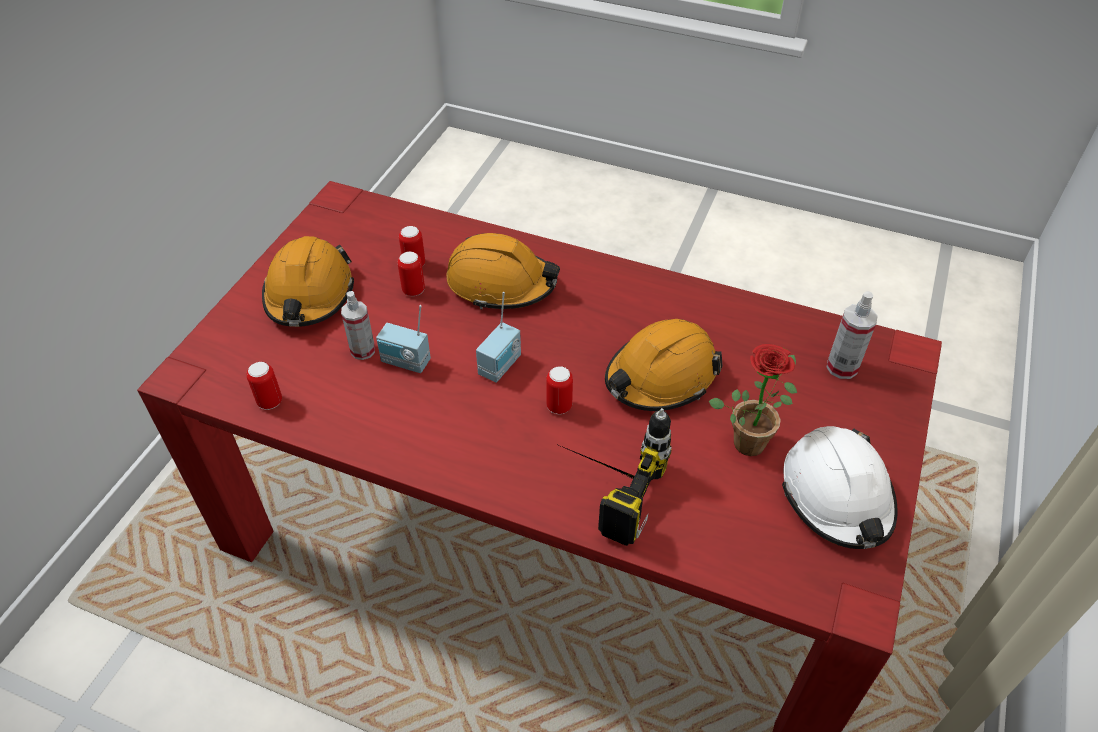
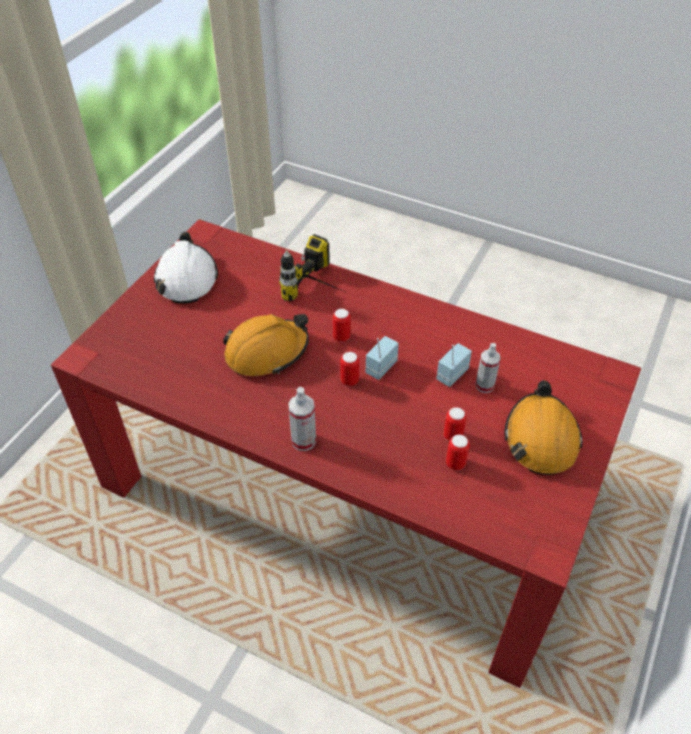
camera: 175 degrees left, 0 degrees up
(270, 401) = (541, 353): can -> can (349, 381)
(405, 363) = (451, 374): radio -> radio turned 75 degrees counterclockwise
(501, 284) = (378, 438): orange hard hat -> none
(750, 438) = (222, 311): potted plant -> none
(842, 367) = (136, 350): spray bottle -> spray bottle (303, 441)

